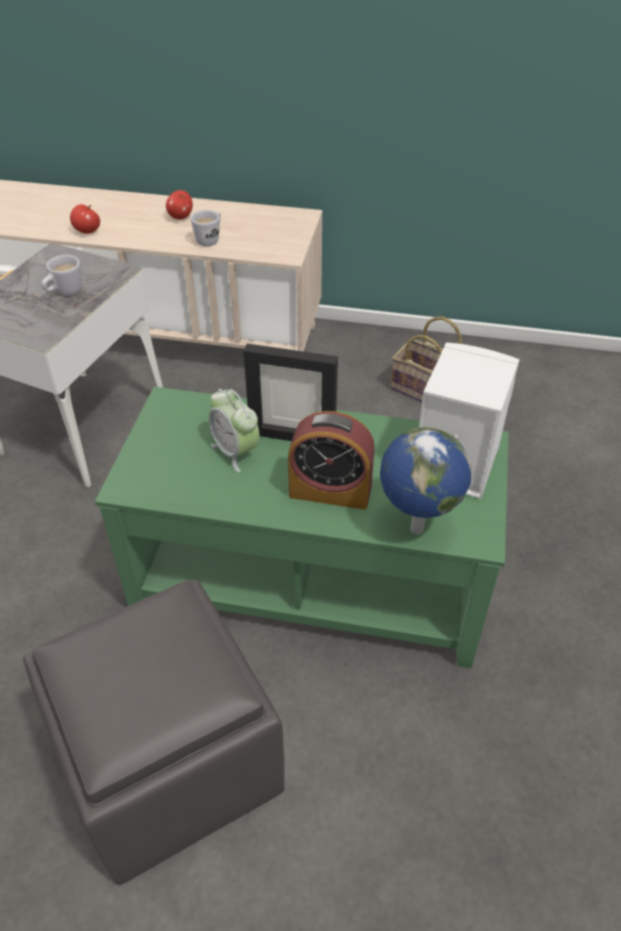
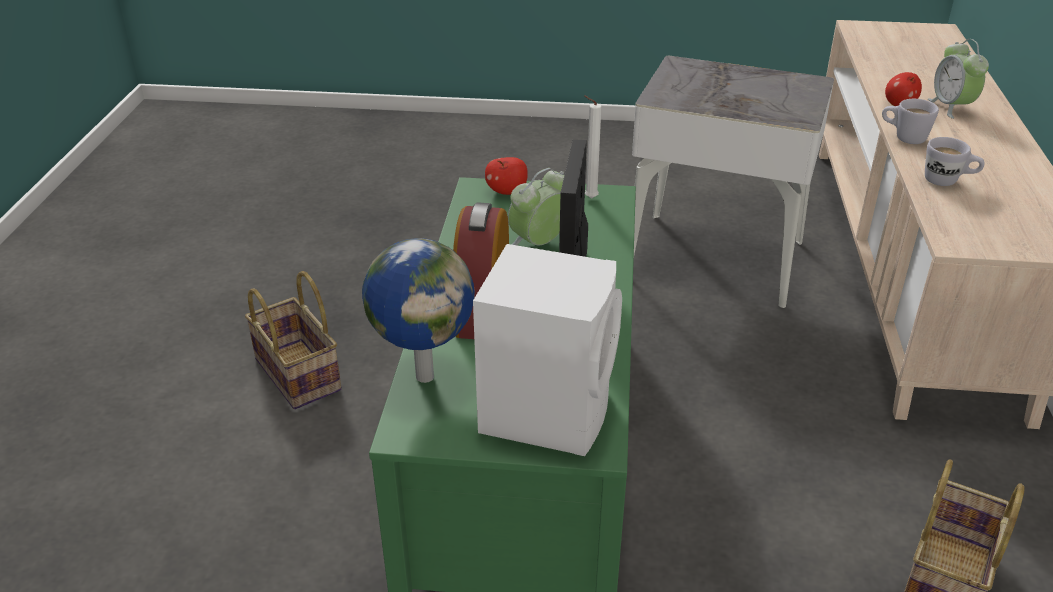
camera: 85 degrees right, 10 degrees down
(64, 293) = (740, 97): white mug -> white mug (903, 137)
(102, 212) = (951, 107): none -> alarm clock
(167, 415) = (589, 198): none -> white candle
(170, 760) = (300, 375): grey ottoman -> basket
(180, 217) = (986, 156): apple -> apple (507, 191)

